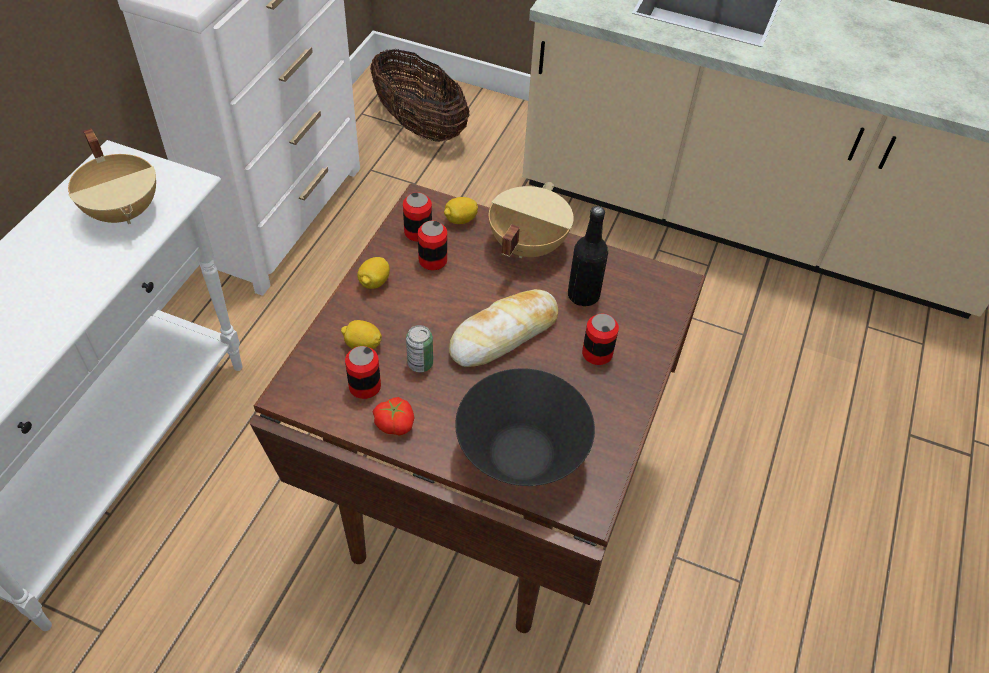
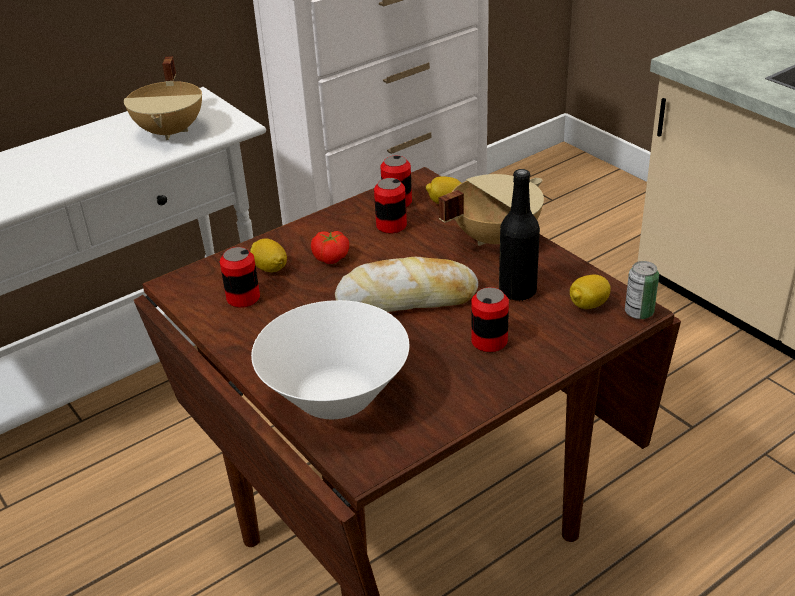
camera: 35 degrees right, 15 degrees down
(374, 282) = (323, 227): lemon -> lemon (588, 305)
(395, 423) = (243, 333): tomato -> tomato (332, 257)
(420, 126) = (569, 203): basket -> none
(420, 363) = (307, 297): can -> can (639, 312)
(521, 455) = (335, 396): black bowl -> white bowl

